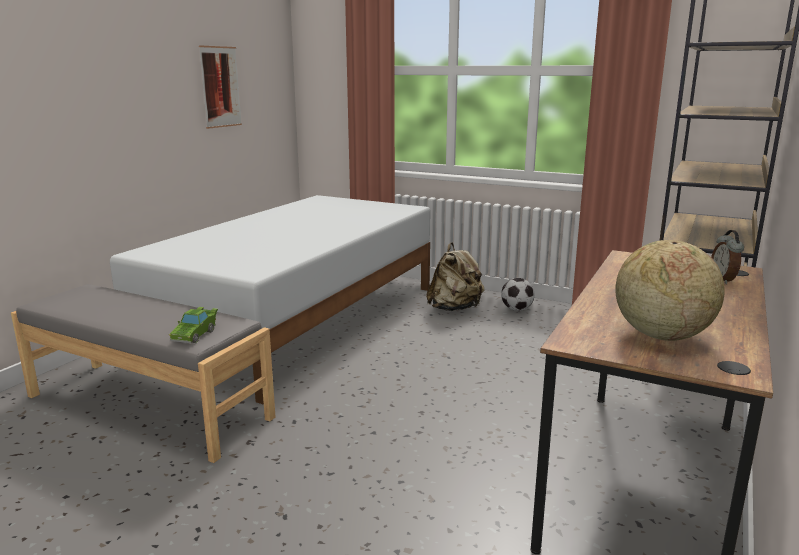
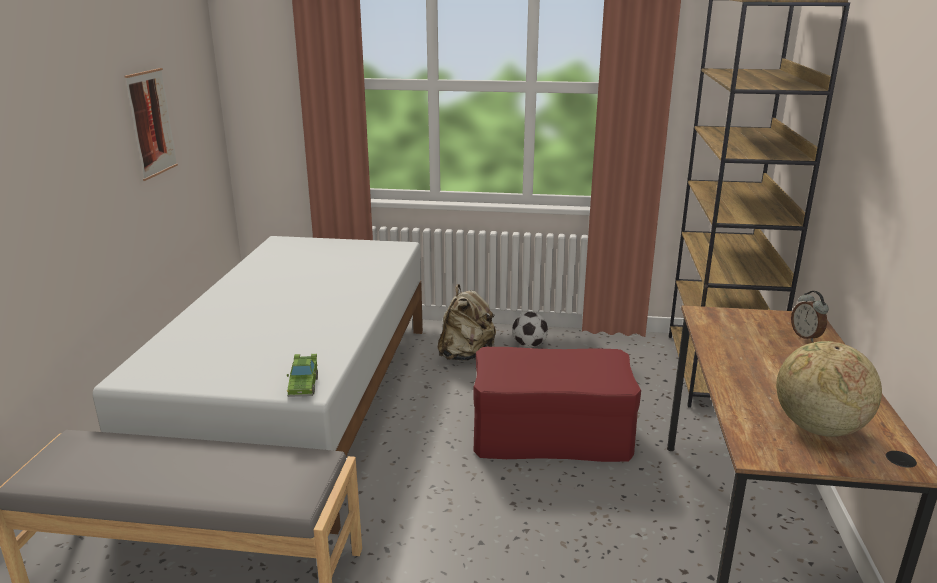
camera: 20 degrees left, 5 degrees up
(196, 334) = (286, 489): green toy car -> green toy car (304, 384)
(492, 370) = (551, 432): none -> red ottoman

